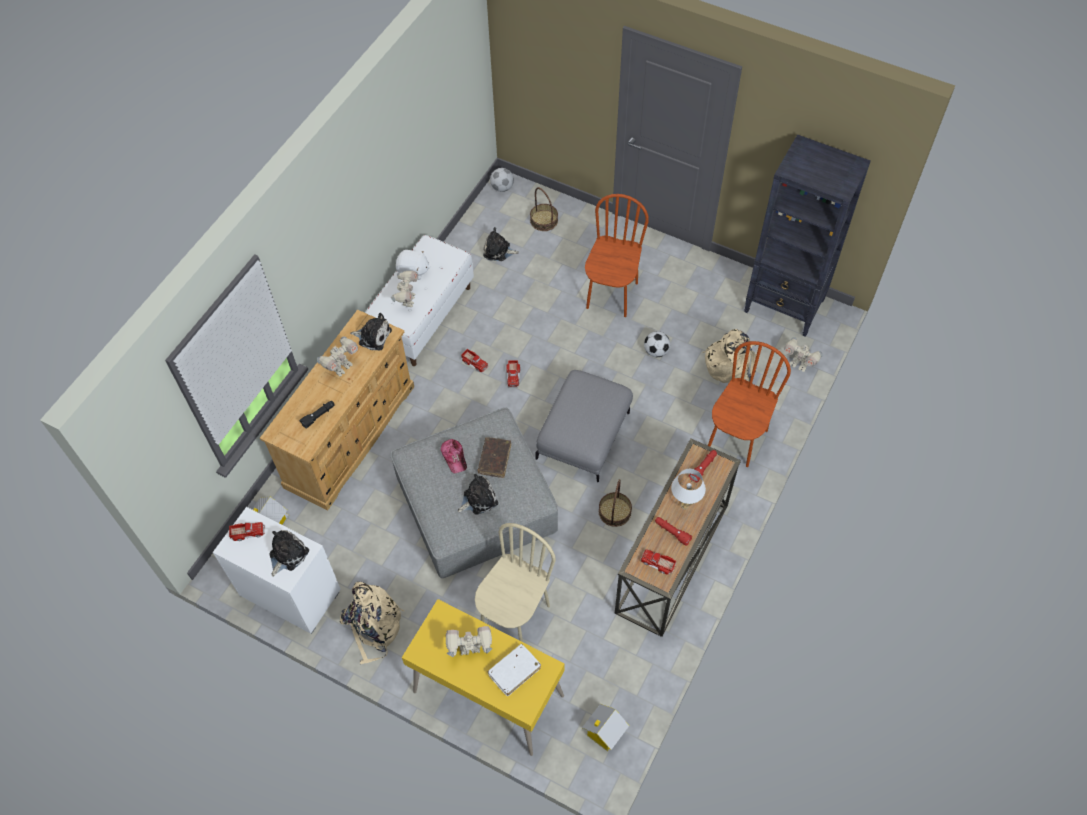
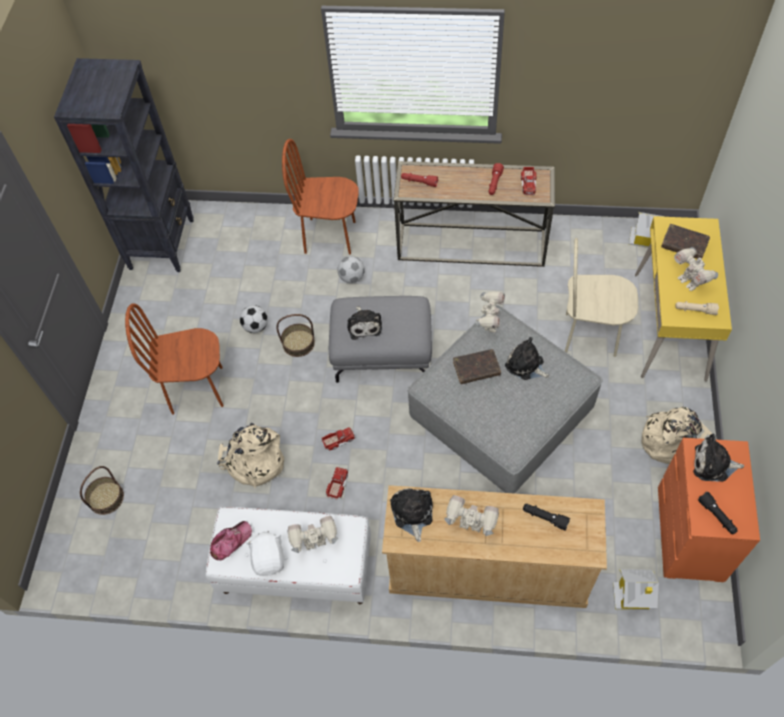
camera: 110 degrees left, 0 degrees up
(248, 532) = (717, 516): toy truck -> black flashlight
(290, 592) = (689, 534): white dresser -> orange dresser
(437, 636) = (695, 310): none -> beige flashlight
(454, 457) = (493, 405): cap -> cap (231, 541)
(498, 251) = (169, 528): plush toy -> plush toy (364, 325)
(502, 188) = (62, 568): football -> football (352, 277)
(514, 671) = (684, 245): white book -> brown book
(615, 512) = (449, 299): basket -> basket (298, 343)
(684, 505) = (464, 183): white table lamp -> none
(730, 363) = (246, 265): beige backpack -> beige backpack (254, 461)
(799, 364) = (227, 216): toy robot -> toy robot (489, 324)

